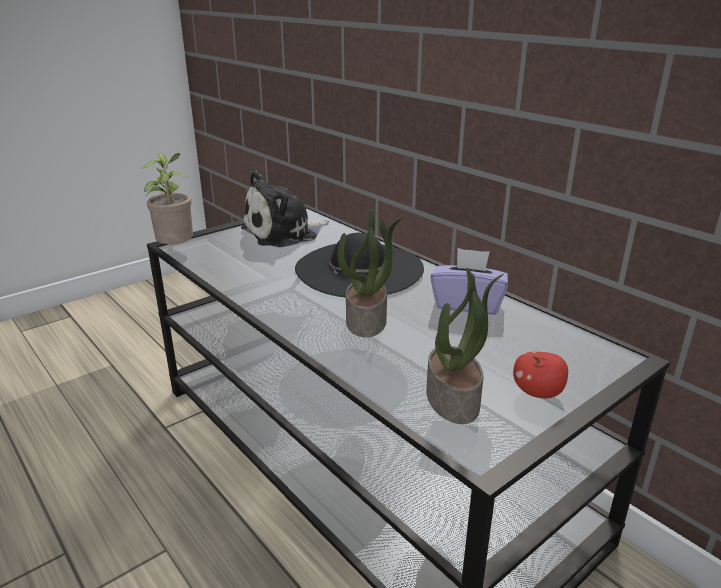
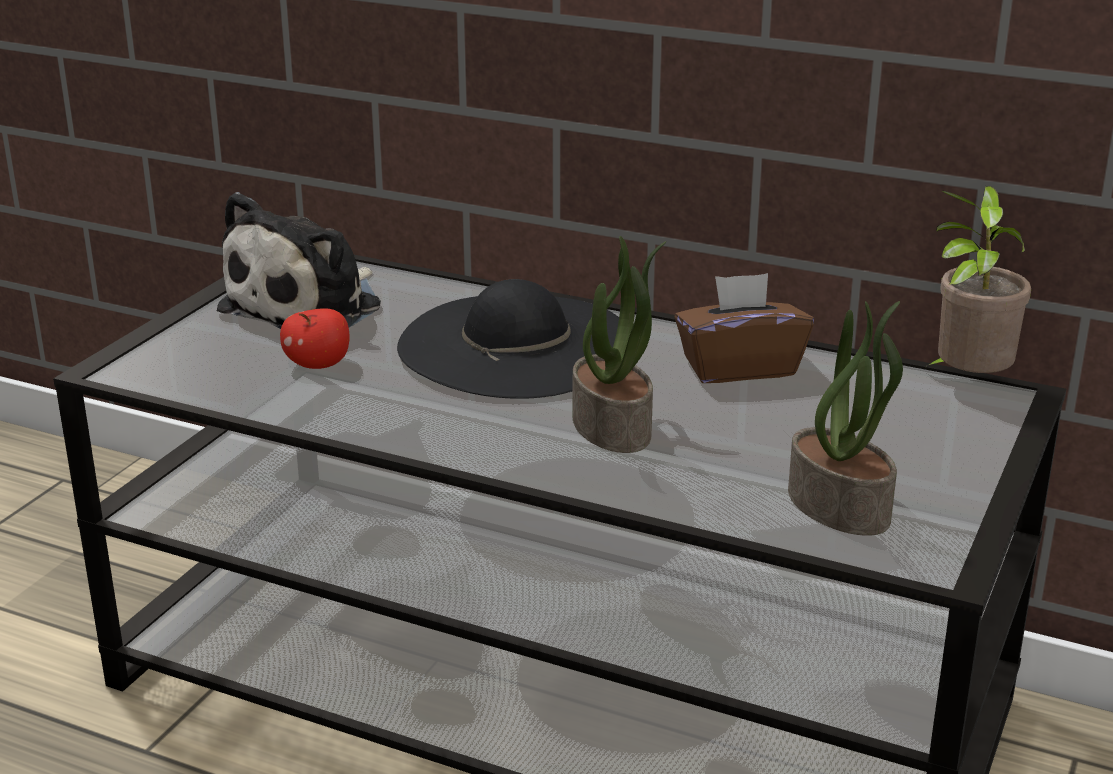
camera: 25 degrees left, 0 degrees up
(176, 250) = (137, 379): potted plant -> potted plant (967, 383)
(467, 304) = (739, 367): purple tissue box -> brown tissue box
(538, 392) = (940, 469): apple -> apple (318, 365)

